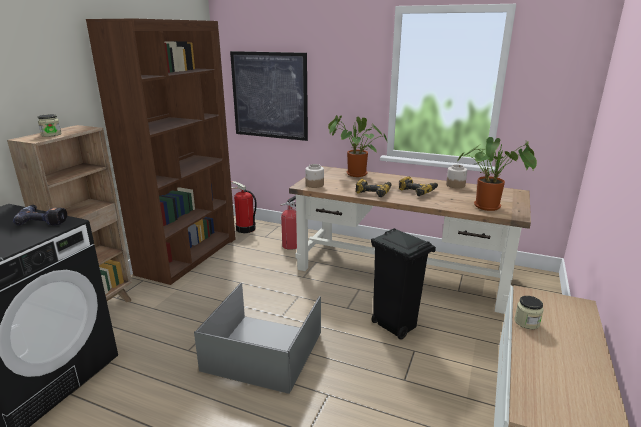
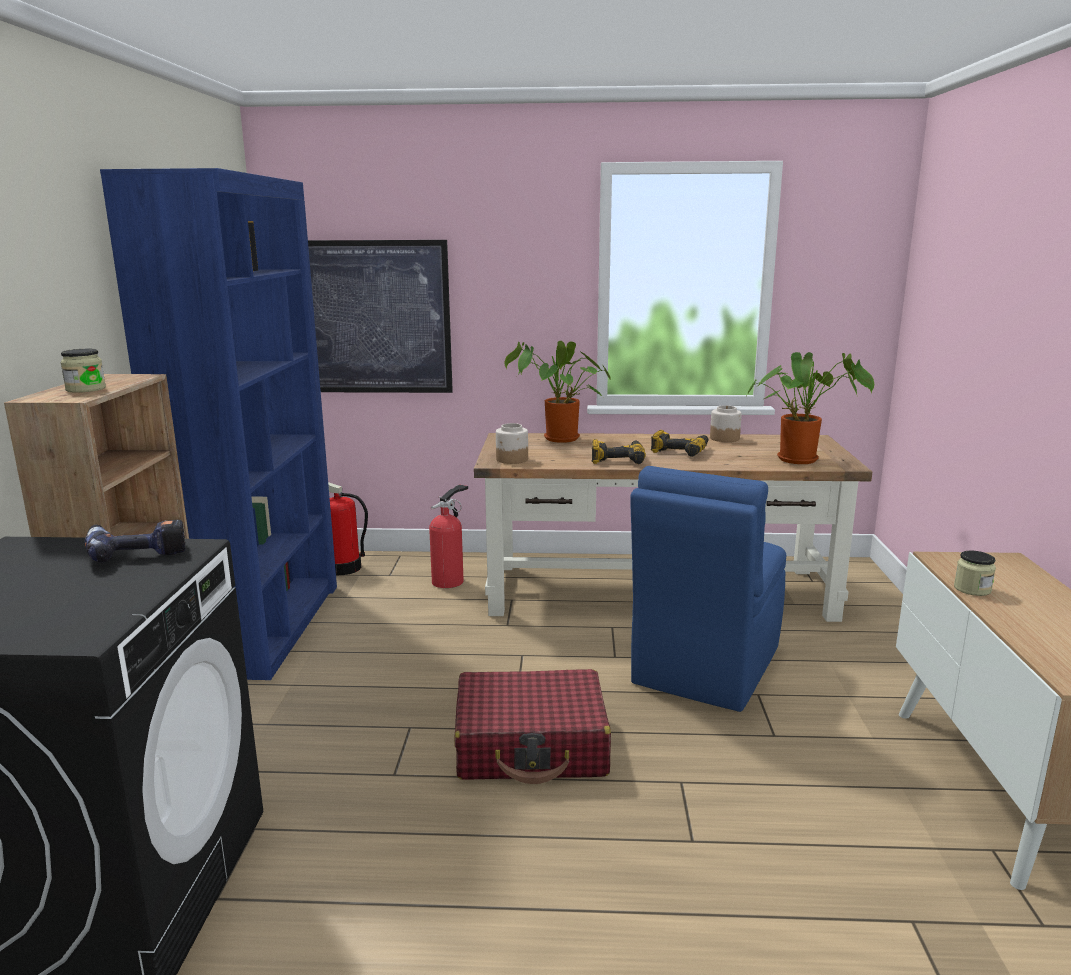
camera: 20 degrees left, 5 degrees down
(188, 255) = (266, 627): brown bookcase -> blue bookcase
(265, 351) = (532, 745): grey storage box -> red suitcase
(394, 326) = (704, 667): black trash can -> blue chair

